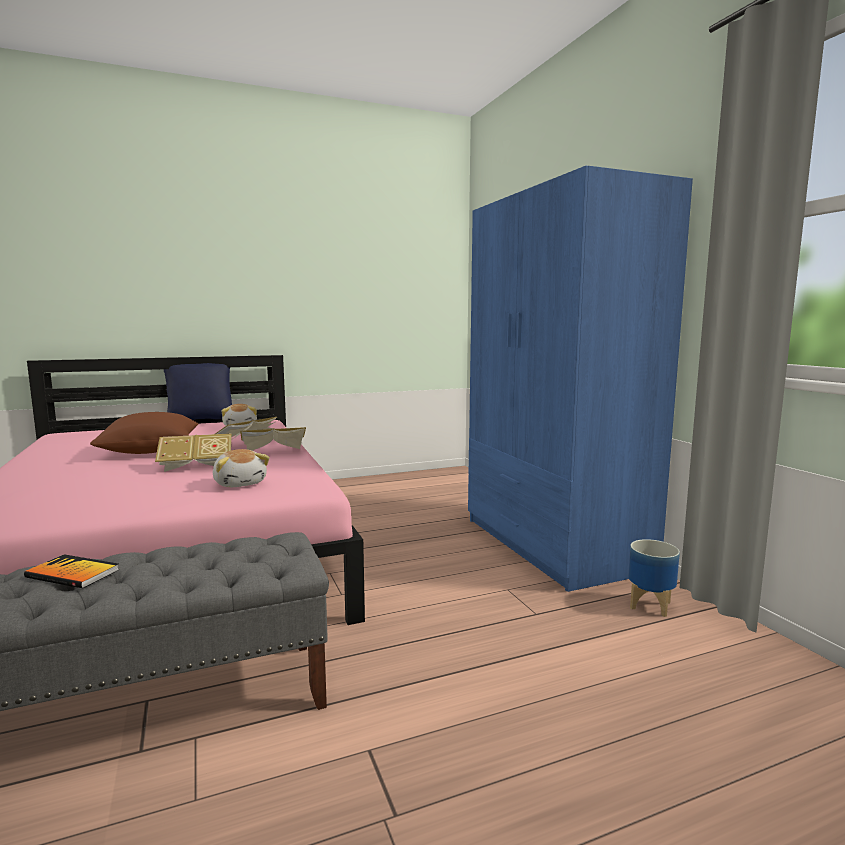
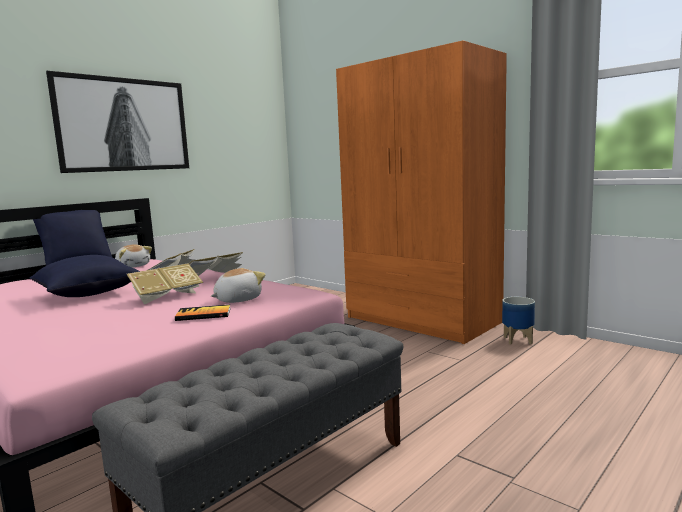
camera: 25 degrees left, 0 degrees up
(72, 573) = (215, 378): book -> book (203, 314)
(151, 450) = (88, 293): brown pillow -> blue pillow
(240, 483) = (237, 300): plush toy -> plush toy turned 75 degrees counterclockwise
(266, 277) = (124, 125): none -> picture
(552, 544) = (422, 320): blue wardrobe -> orange wardrobe

